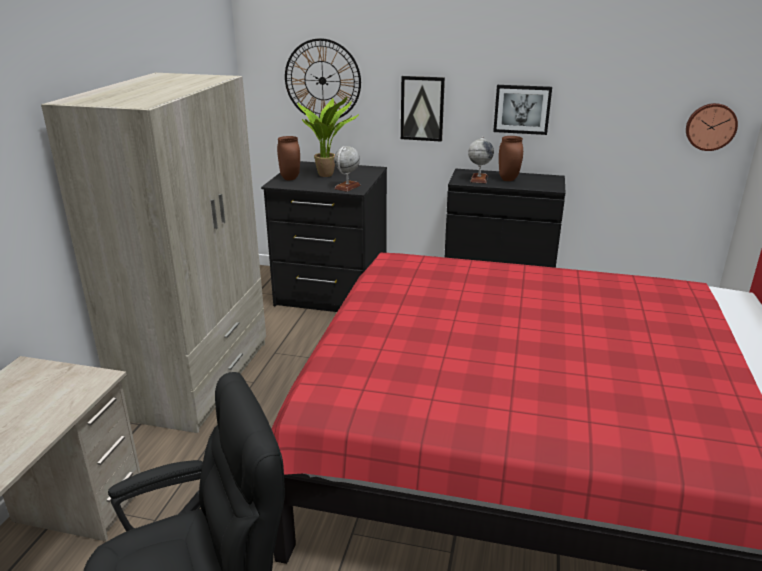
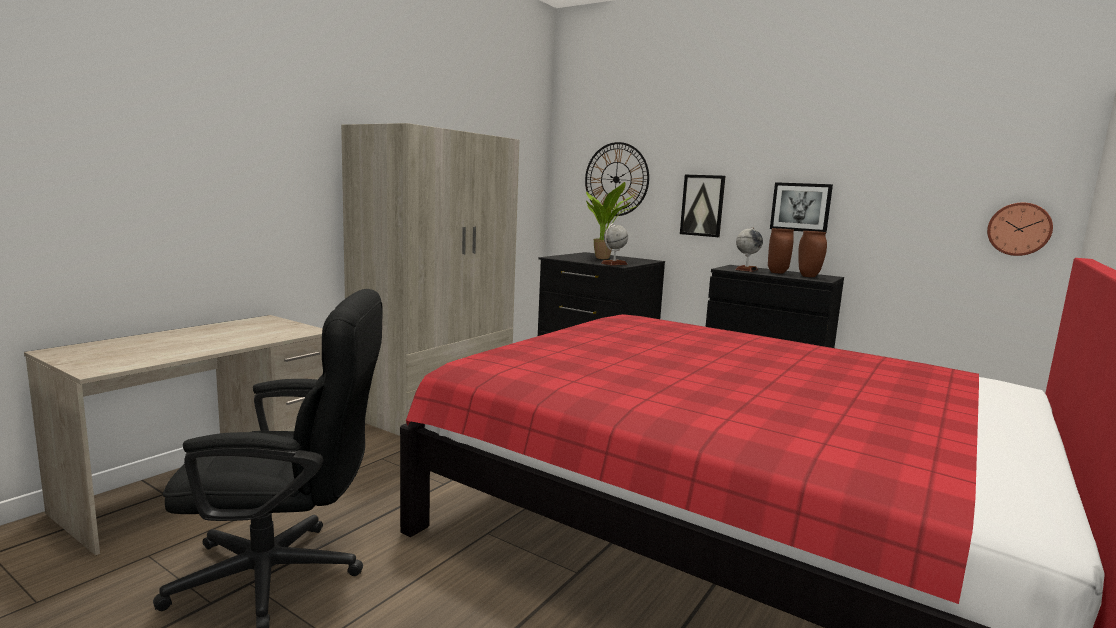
camera: 20 degrees right, 15 degrees down
(289, 179) = (568, 256): brown vase -> brown vase (808, 276)

